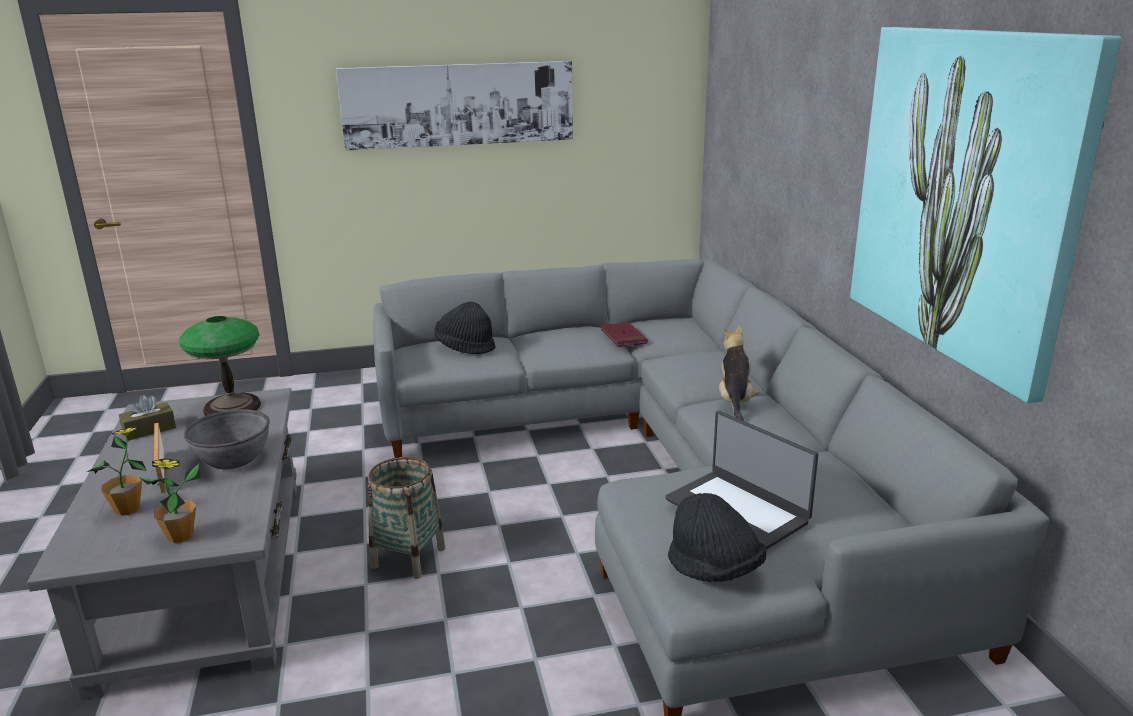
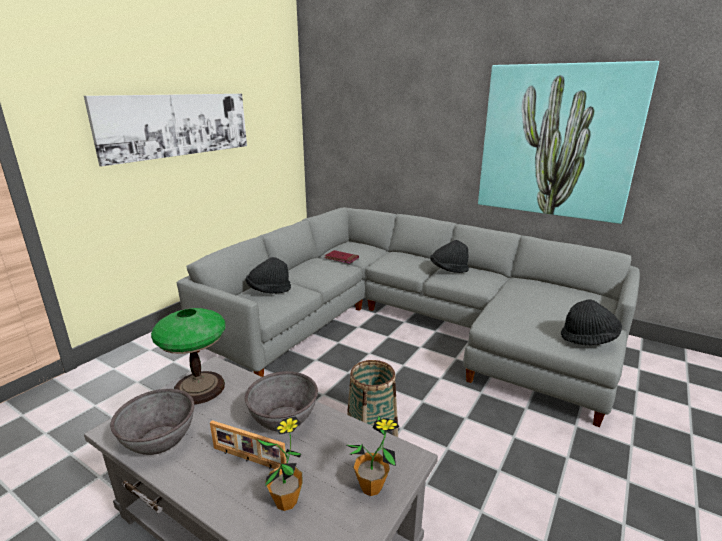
camera: 45 degrees left, 0 degrees up
(149, 430) = (159, 439): brown tissue box -> grey bowl
(735, 401) = (448, 270): plush toy -> black hat
(737, 510) = (548, 311): laptop -> none

